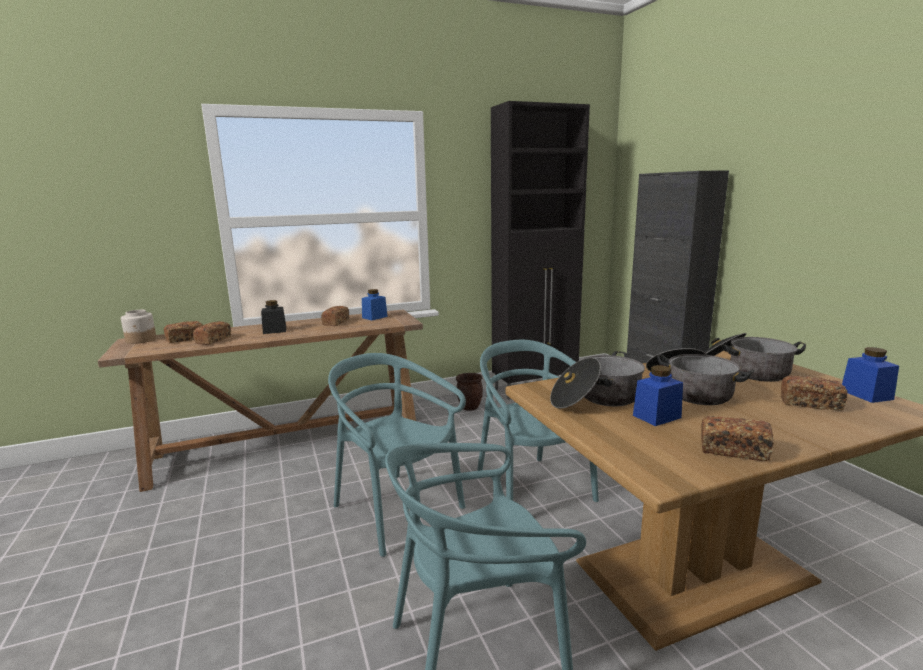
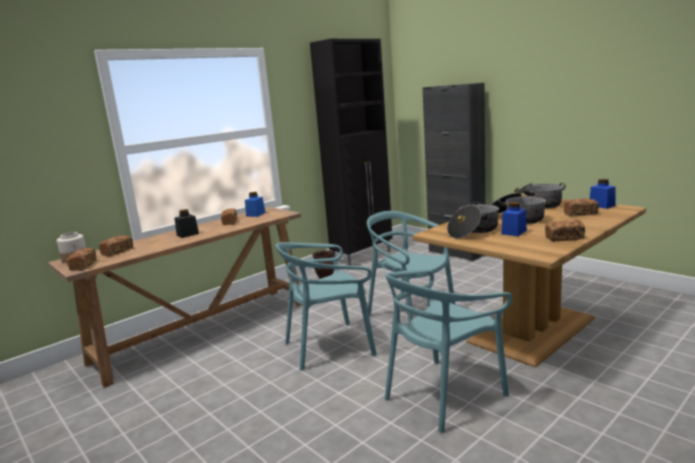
camera: 20 degrees left, 0 degrees up
(213, 340) = (145, 248): bread -> bread (83, 265)
(396, 510) = (329, 346): turquoise chair -> turquoise chair turned 45 degrees counterclockwise

